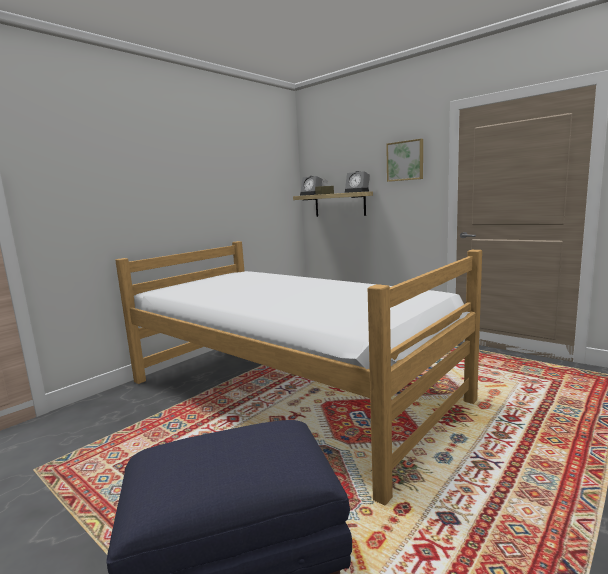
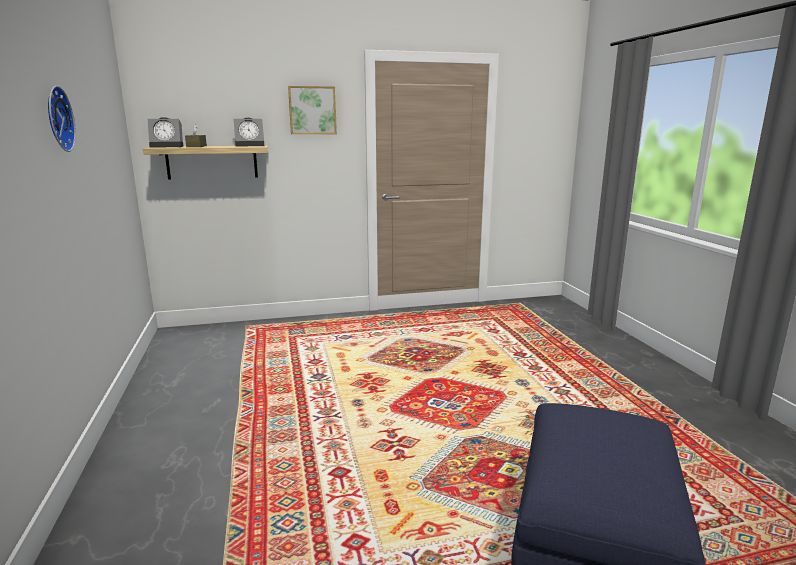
camera: 55 degrees left, 5 degrees up
(199, 180) = (56, 119): none -> wall clock
(288, 390) = (330, 415): bed -> none

